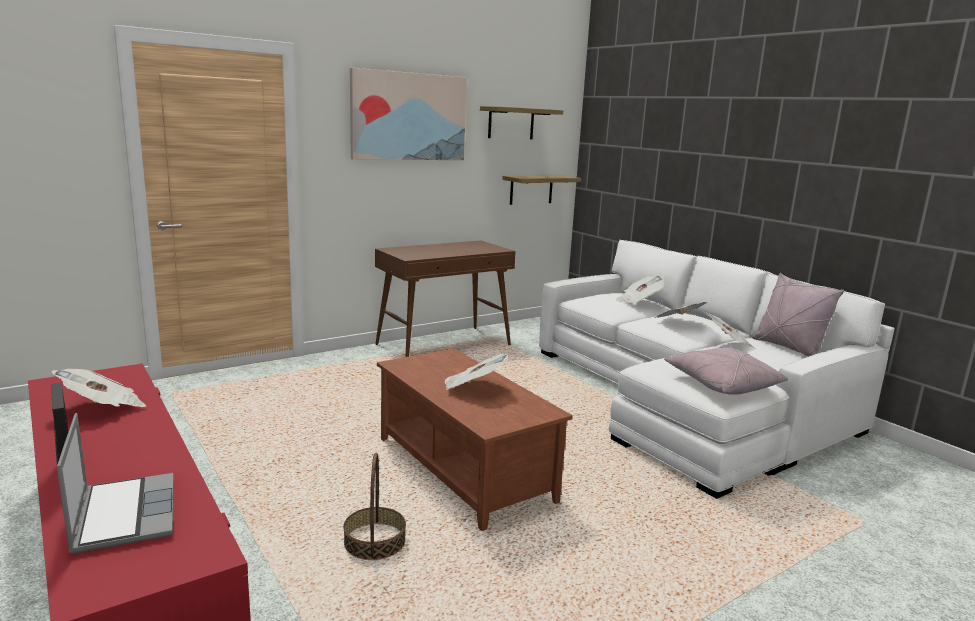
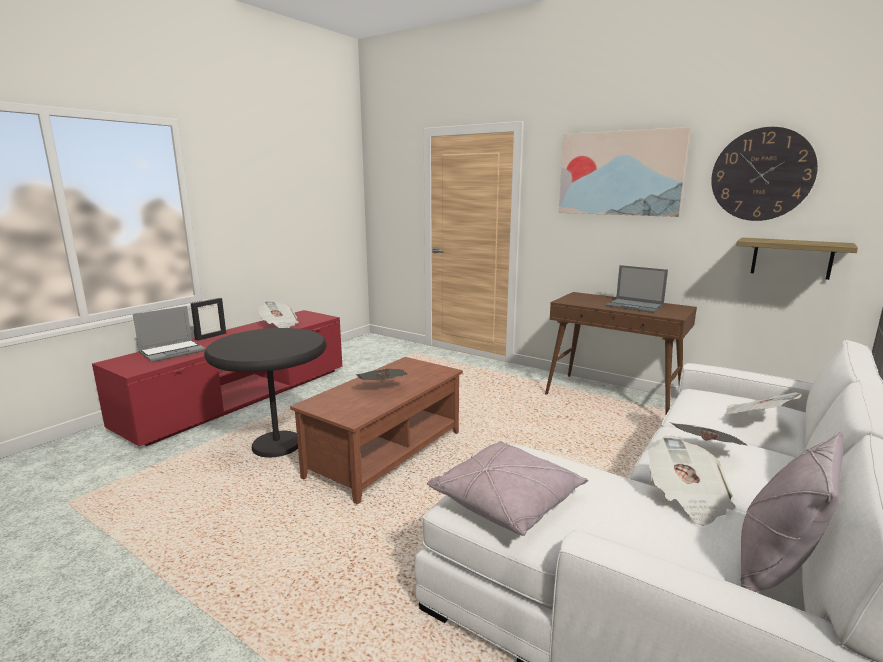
camera: 70 degrees right, 0 degrees up
(374, 542) = (277, 446): basket -> black side table
(458, 248) = (635, 306): none -> laptop
(511, 123) = (762, 174): shelf -> wall clock

